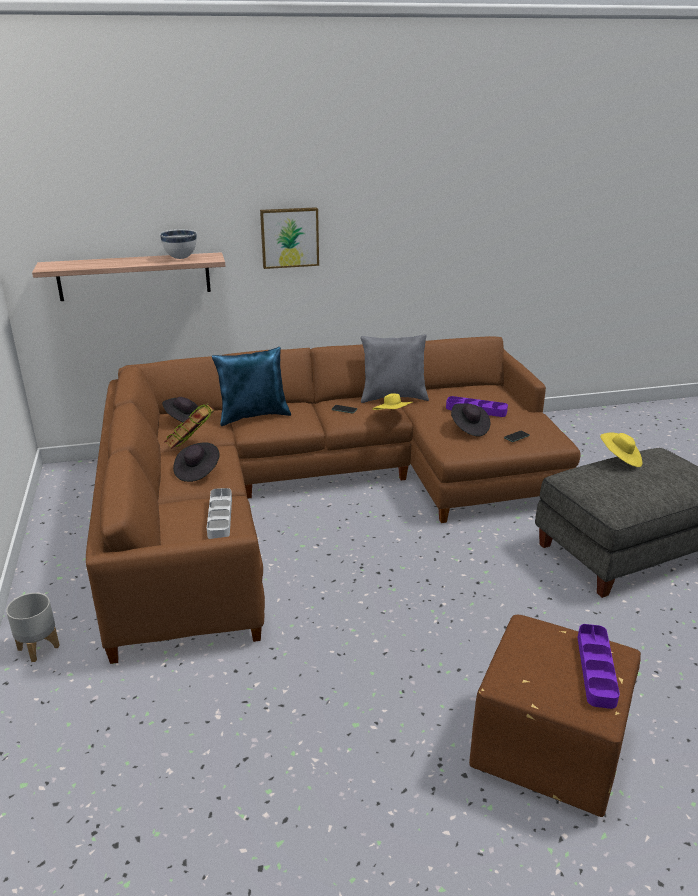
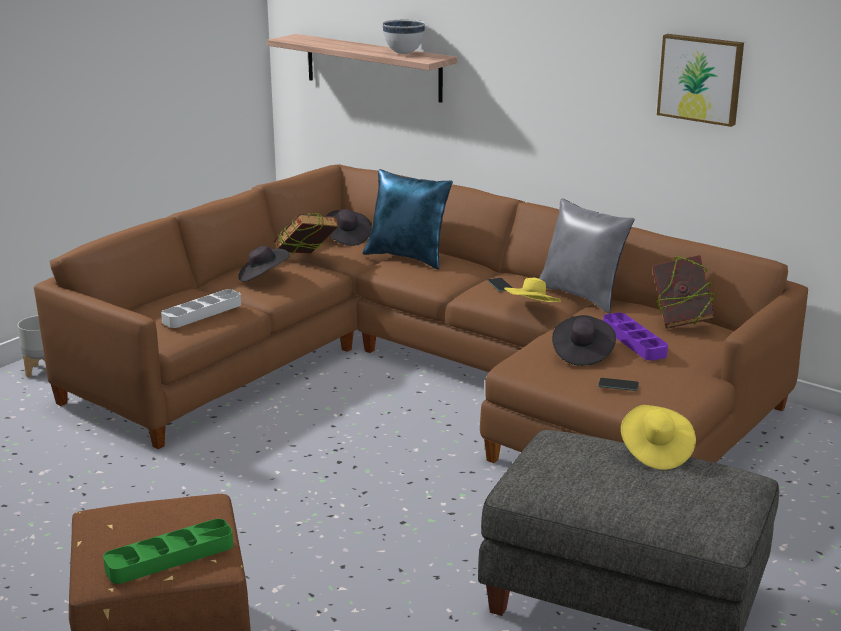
camera: 50 degrees right, 5 degrees down
(289, 237) = (530, 52): picture -> picture (701, 78)
(467, 390) = (680, 321): none -> book
(596, 669) = (170, 557): purple tray -> green tray

